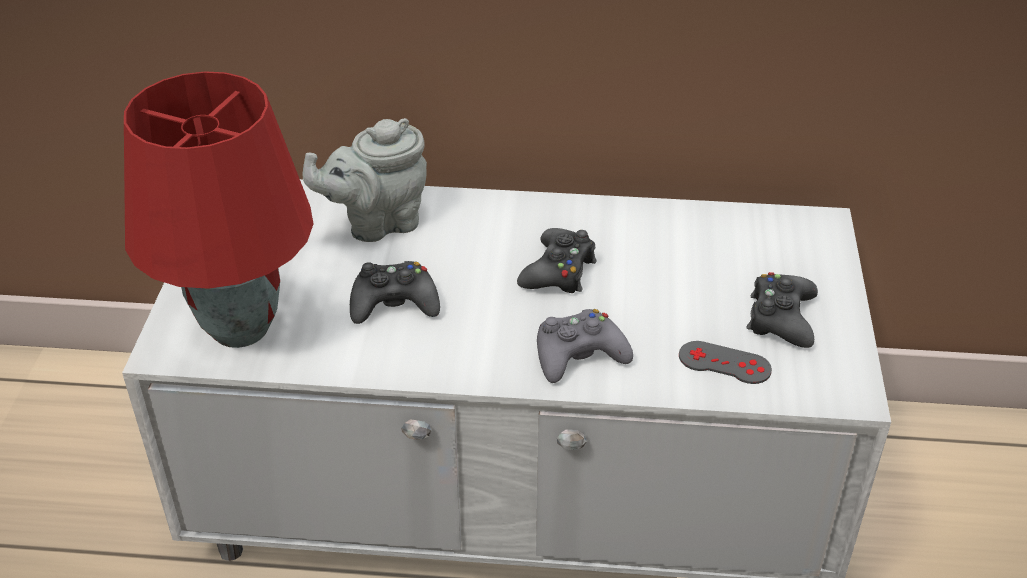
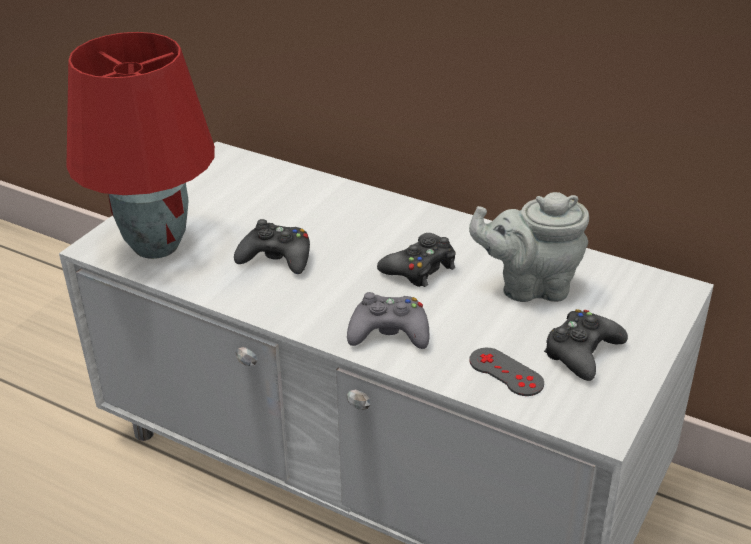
camera: 25 degrees right, 5 degrees down
(377, 223) = (306, 200): grey teapot -> grey teapot (530, 286)

